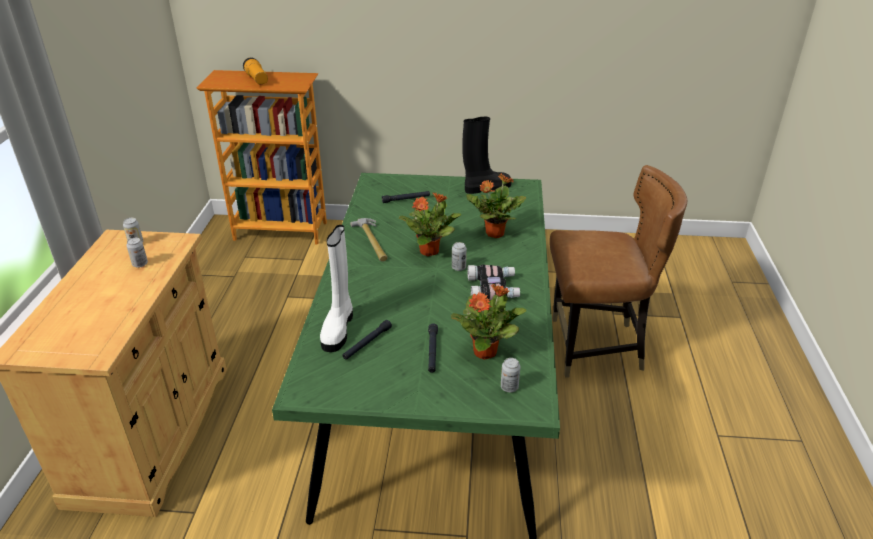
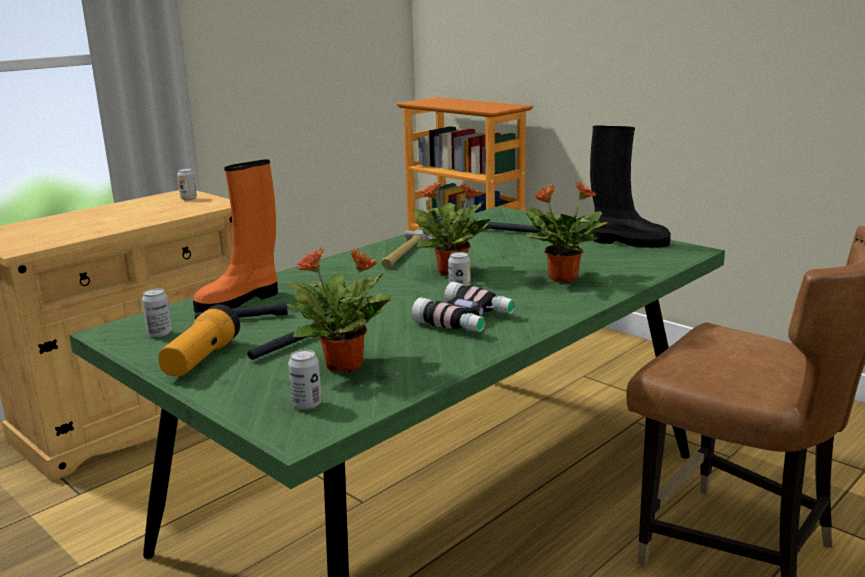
camera: 40 degrees right, 15 degrees down
(140, 264) = (163, 210): can -> can (160, 333)
(257, 79) = (461, 103): flashlight -> flashlight (201, 359)
(338, 328) = (240, 300): white boot -> orange boot

